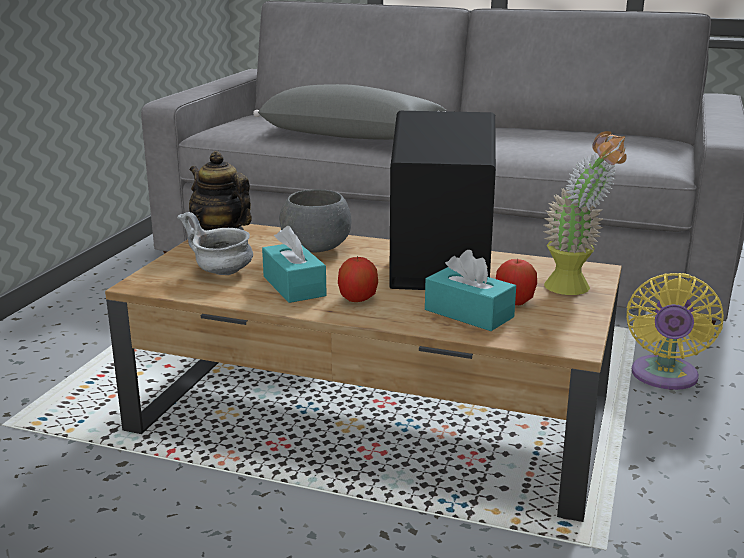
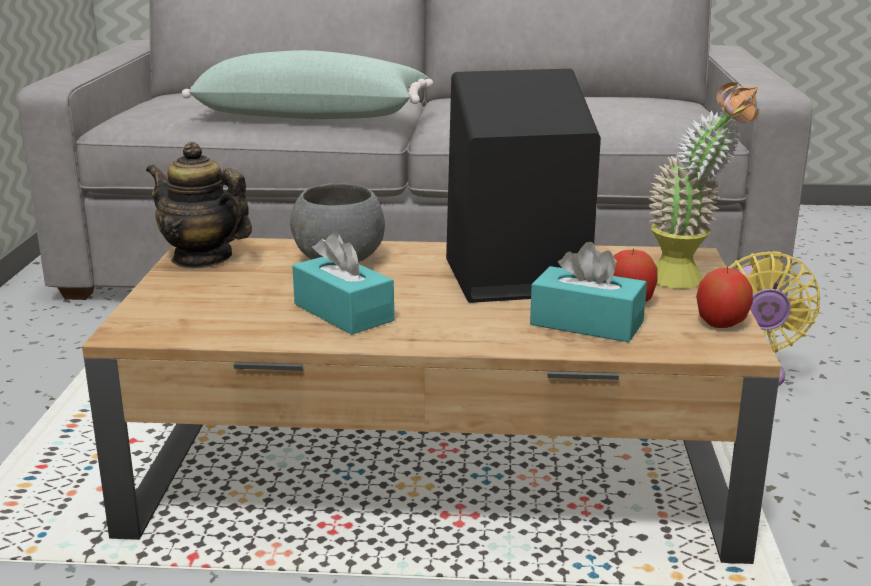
camera: 15 degrees left, 0 degrees up
(221, 272) = (233, 303): grey bowl -> none
(352, 135) = (312, 116): grey pillow -> green pillow
(357, 299) = (437, 320): apple -> apple (721, 323)

